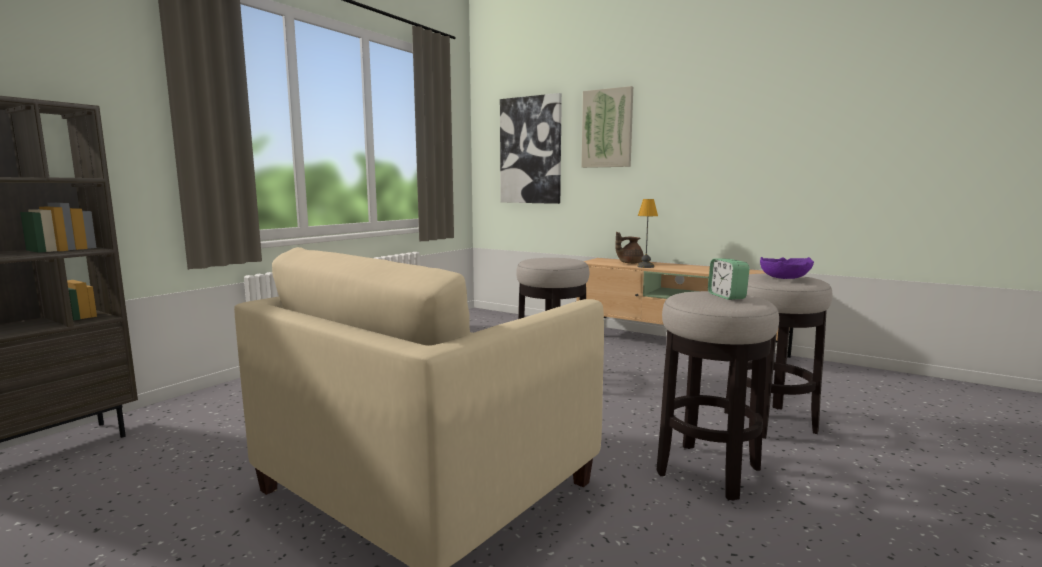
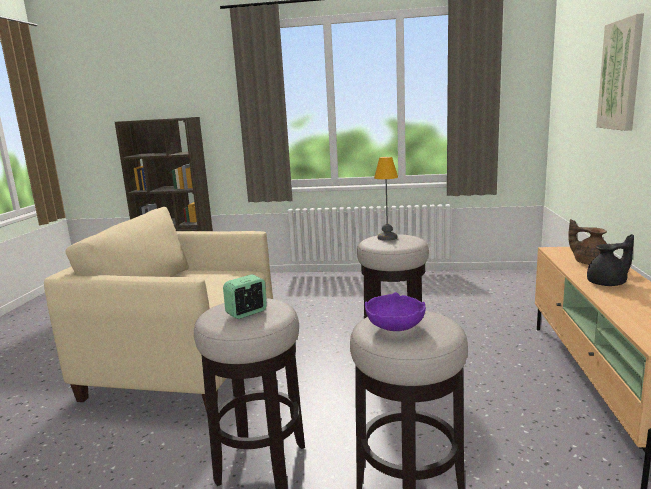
camera: 65 degrees right, 5 degrees up
(530, 150) = (576, 102): picture -> none
(646, 266) = (580, 272): table lamp -> table lamp (387, 238)
(673, 267) = (608, 283): none -> black teapot

